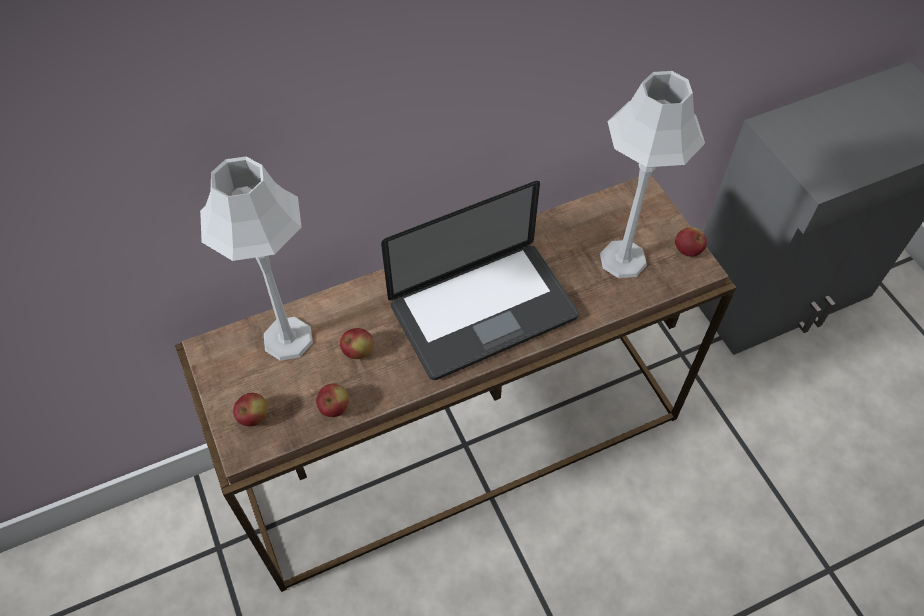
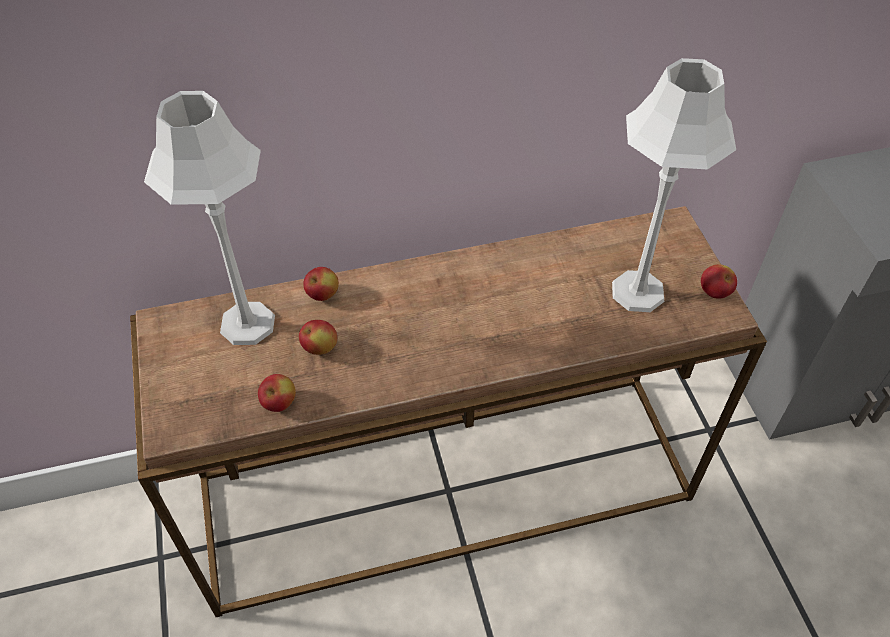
camera: 10 degrees right, 5 degrees down
(254, 417) = (190, 400): apple -> apple (323, 295)
(483, 311) = (468, 325): laptop -> none

